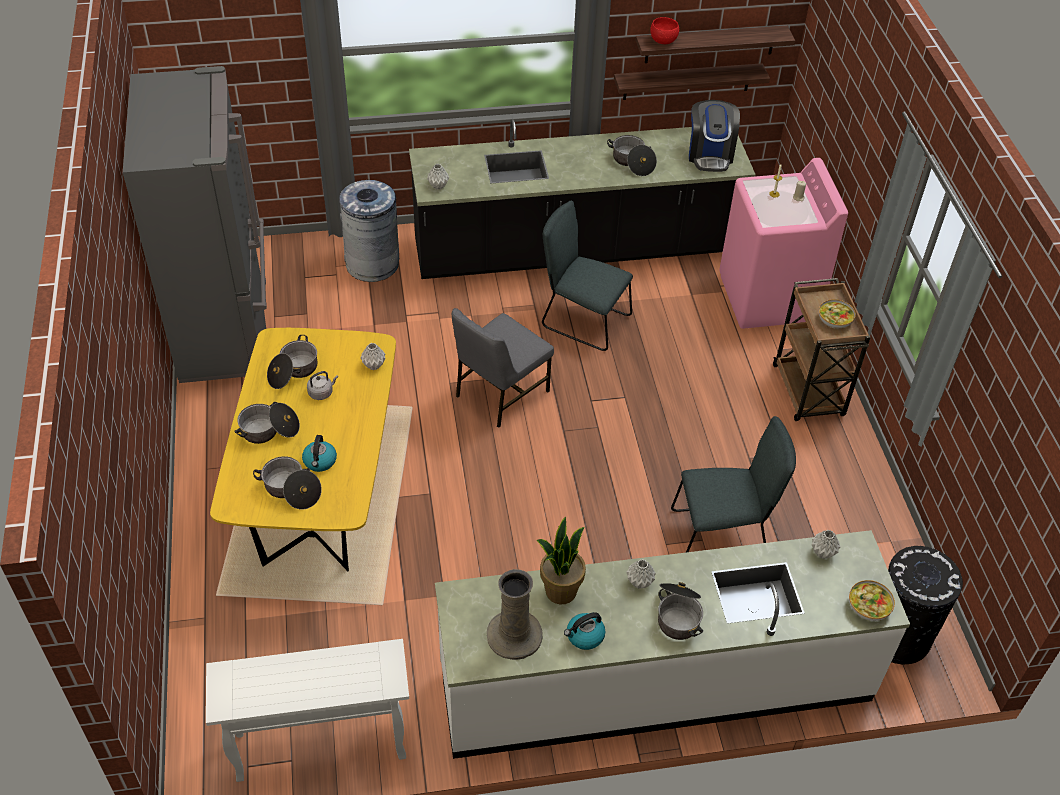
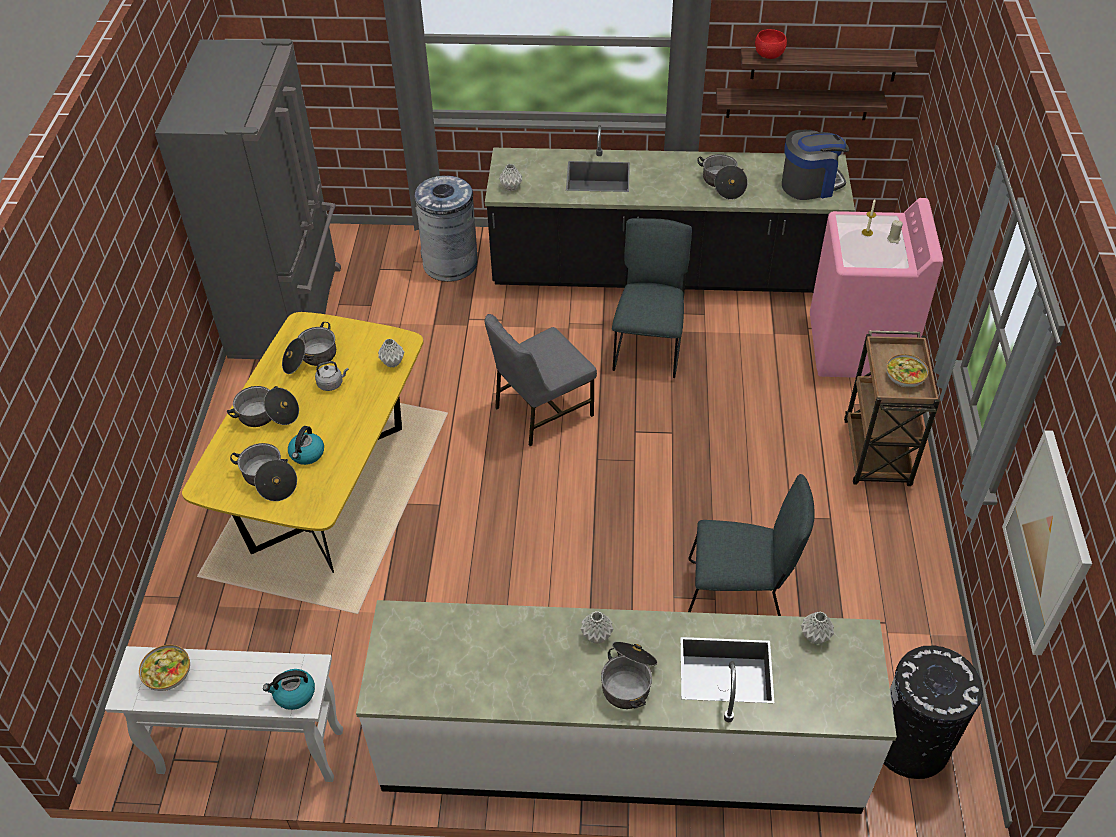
camera: 15 degrees right, 0 degrees up
(514, 635) = (443, 672): beige vase -> none
(560, 590) = (507, 631): potted plant -> none
(582, 320) = (649, 346): grey chair -> grey chair turned 60 degrees clockwise
(584, 636) = (518, 686): kettle -> kettle (294, 694)
(710, 154) = (810, 184): coffee machine -> coffee machine turned 120 degrees counterclockwise
(869, 607) = (852, 708): bowl -> bowl (168, 674)
(1002, 443) = (1047, 543): none -> picture

